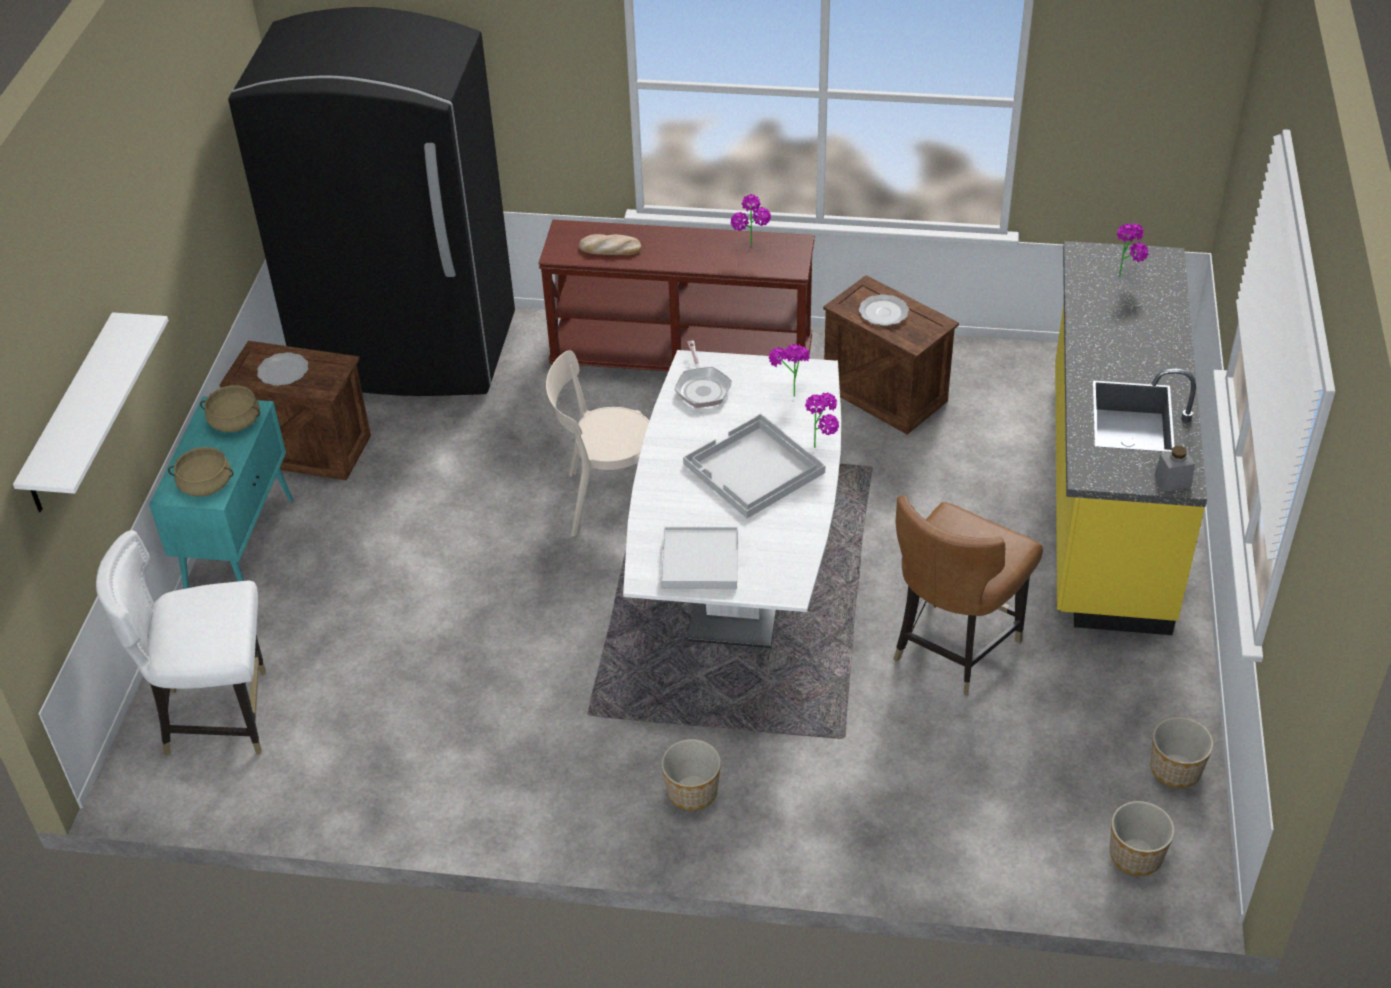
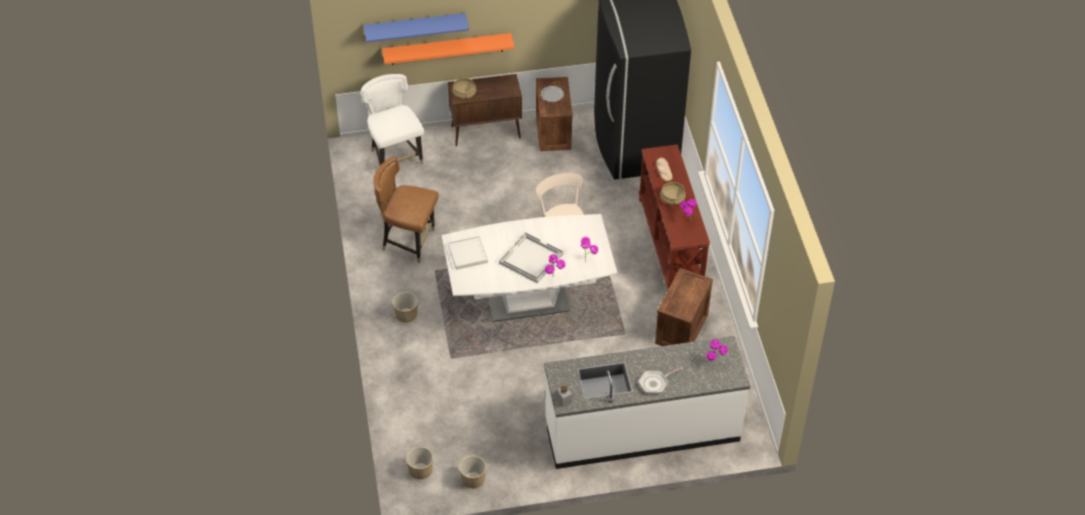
camera: 70 degrees right, 5 degrees up
(72, 415) = (415, 27): white shelf -> blue shelf
(121, 427) = (447, 49): none -> orange shelf
(234, 422) = (504, 89): beige cooking pot -> beige cooking pot (672, 199)
(241, 547) = (486, 132): turquoise cabinet -> brown cabinet
(702, 388) = (577, 229): frying pan -> frying pan (655, 383)
(883, 312) = (685, 291): plate -> none
(953, 646) = (518, 386): brown chair -> brown chair (408, 241)
(1105, 497) = (641, 430): yellow counter -> white counter

